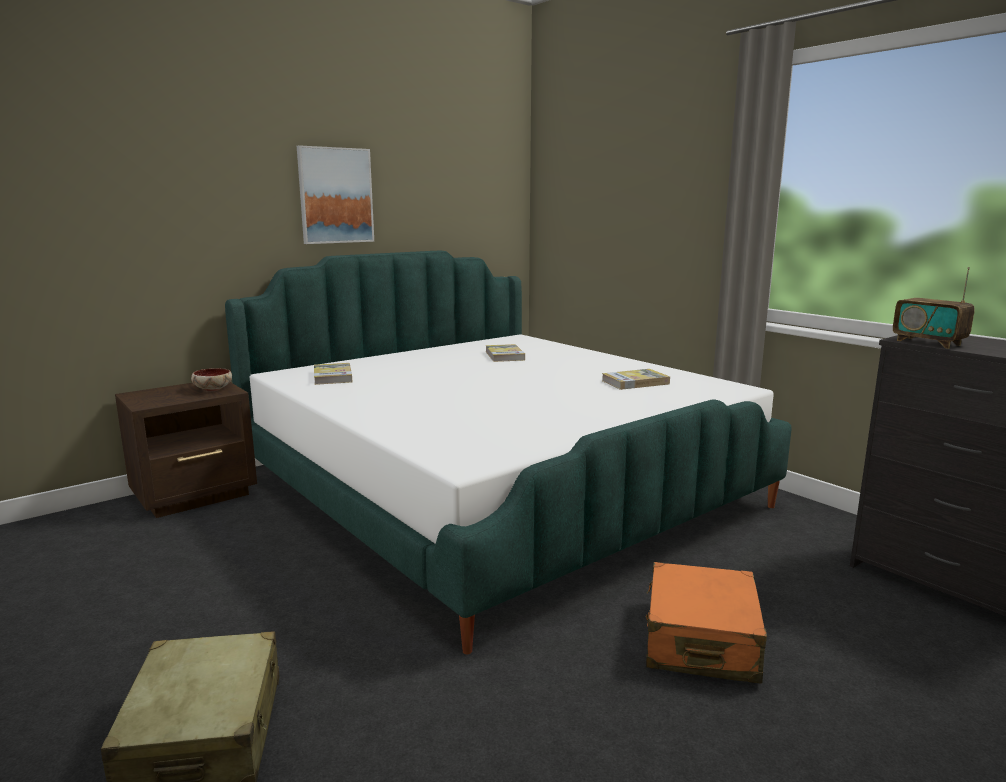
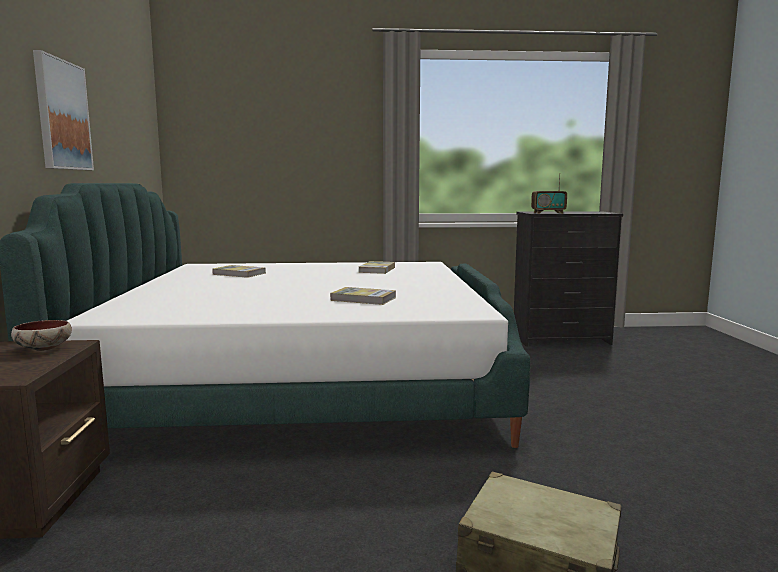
camera: 55 degrees left, 5 degrees down
(332, 376) = (163, 307): book -> book (363, 299)
(700, 641) = (561, 391): orange suitcase -> none

